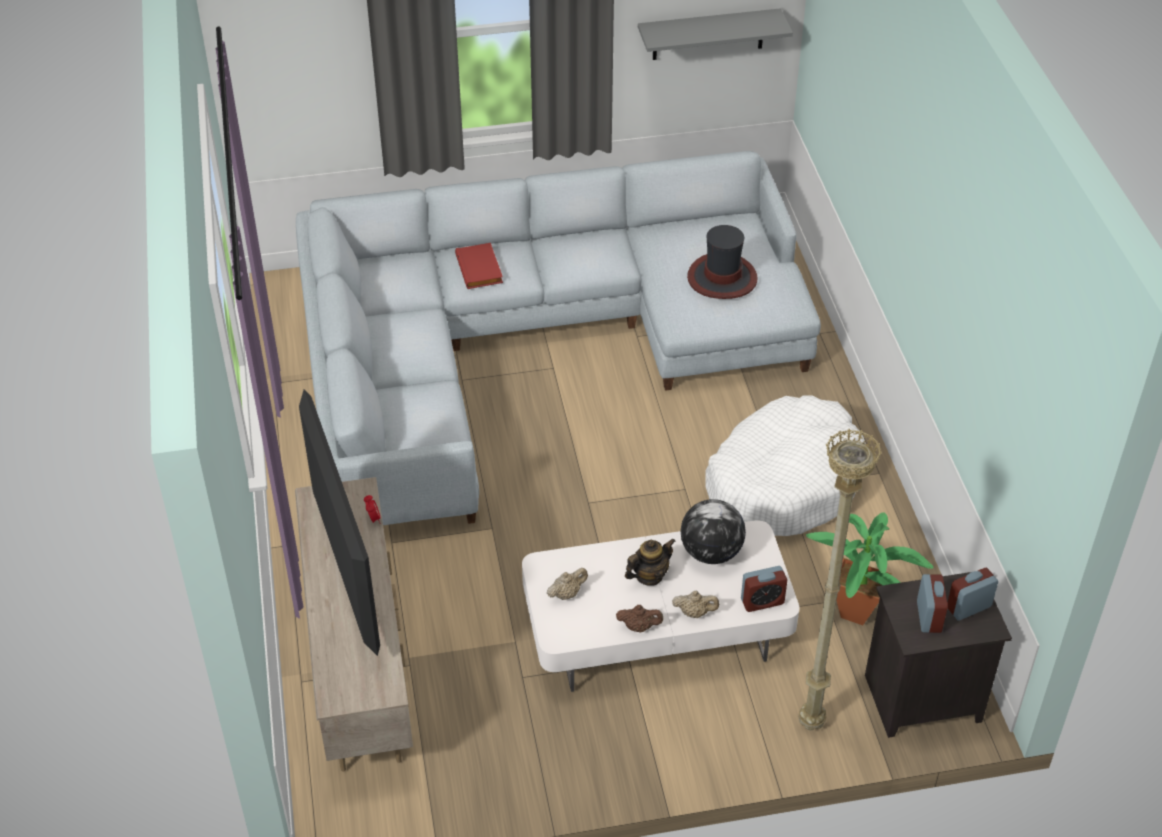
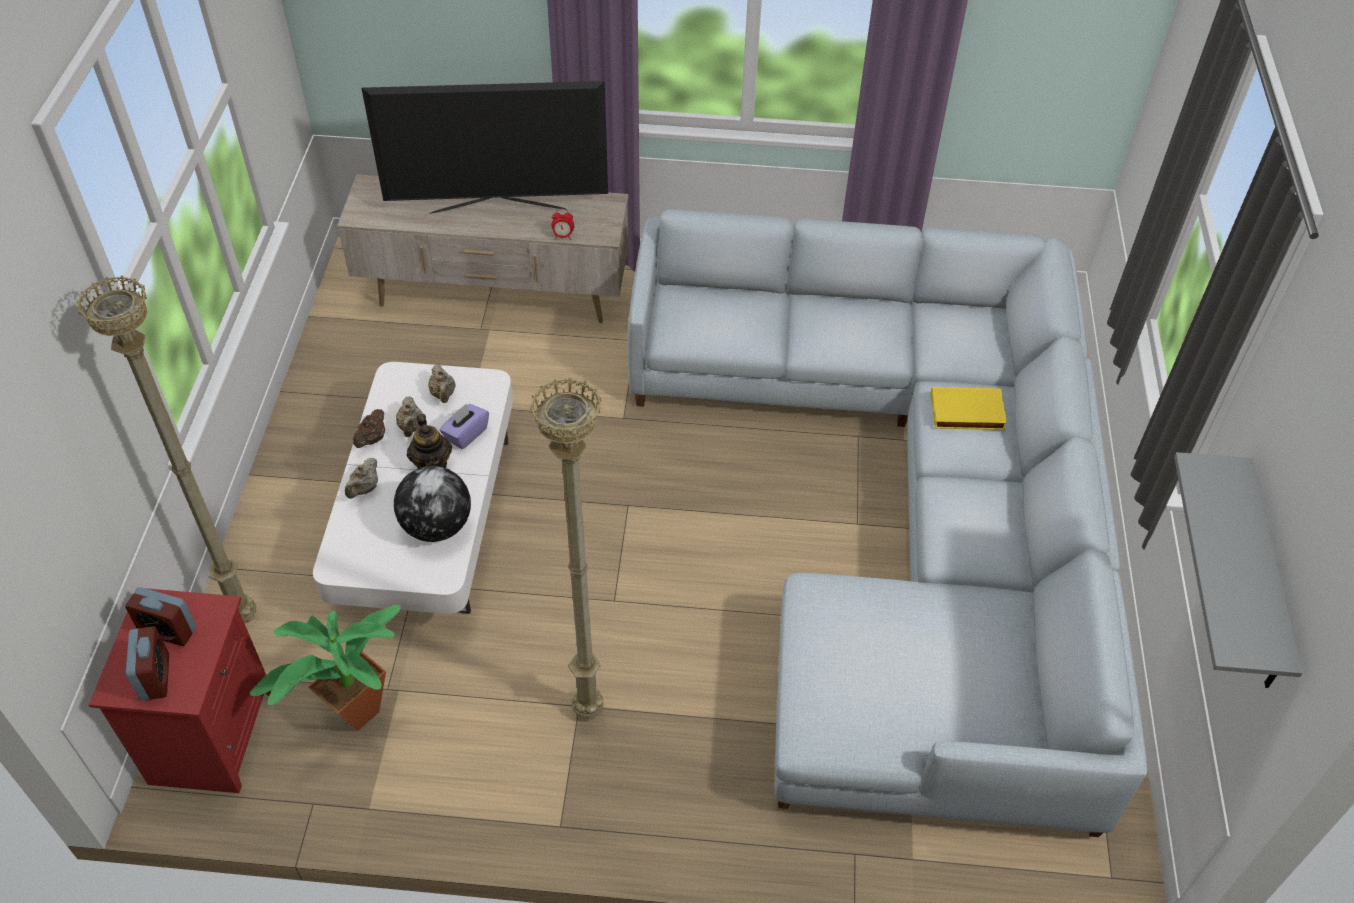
camera: 105 degrees right, 5 degrees up
(480, 269) = (966, 413): red book -> yellow book
(607, 564) = (466, 434): none -> purple tissue box
(614, 604) = (411, 427): none -> beige teapot
(721, 278) = (891, 661): hat -> none
(762, 601) = (347, 552): alarm clock -> none
(784, 481) = (587, 708): white dog bed -> beige floor lamp
(921, 700) = (210, 733): black nightstand -> red nightstand

